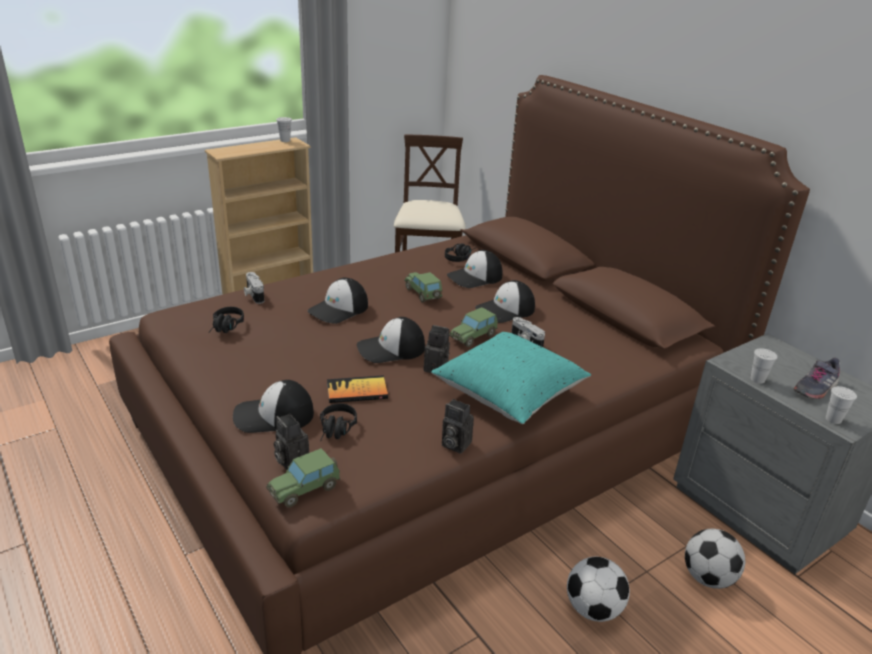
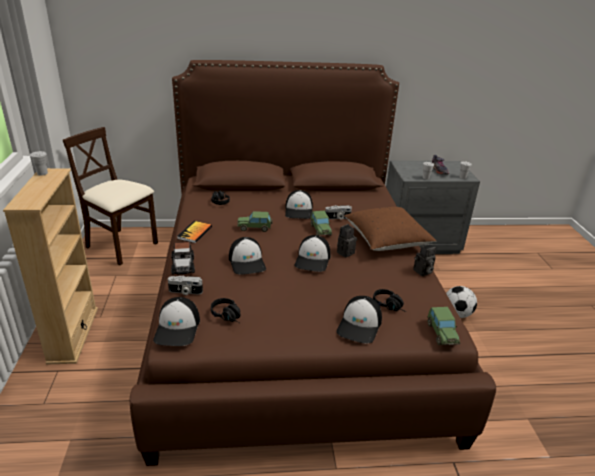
camera: 60 degrees left, 0 degrees up
(290, 461) = (412, 331): camera -> none
(301, 280) = (183, 265): none -> toy car
(357, 391) = (351, 286): book -> book (195, 233)
(475, 277) = (250, 205): cap -> cap (178, 328)
(509, 394) = (386, 241): turquoise pillow -> brown pillow
(707, 578) = (452, 275): football -> none

